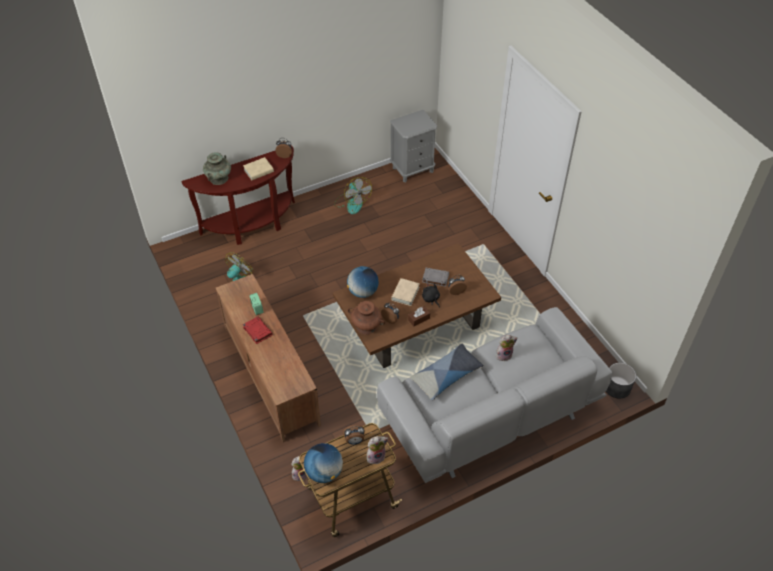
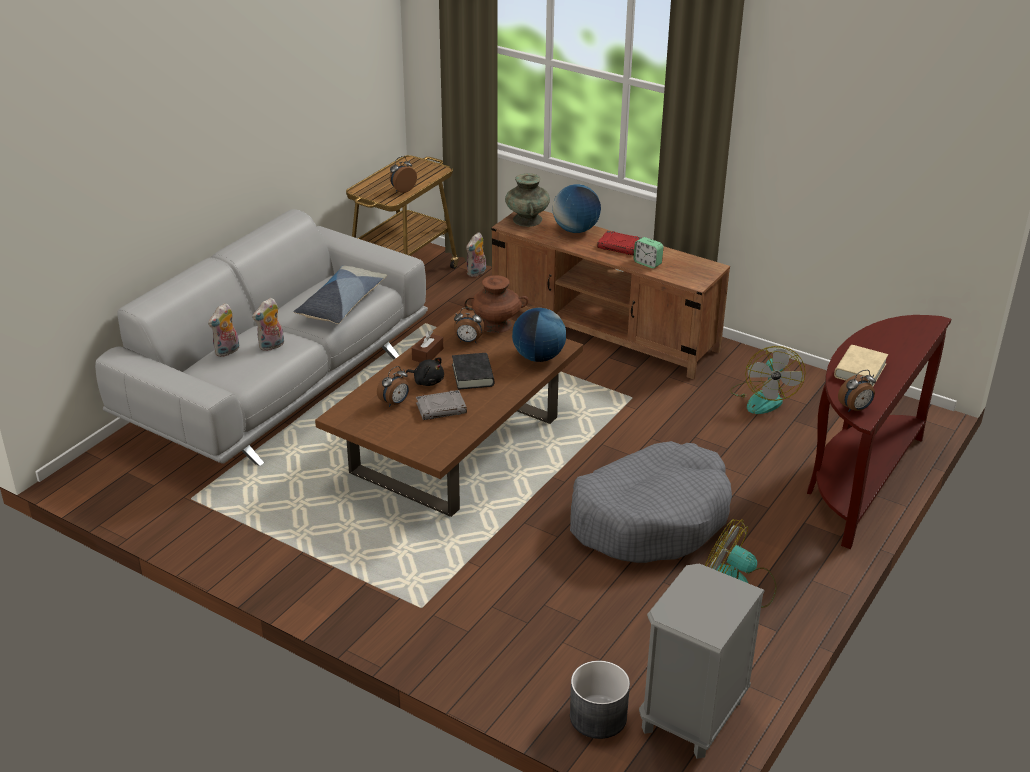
camera: 150 degrees right, 15 degrees down
(219, 178) = (902, 340): turquoise vase -> turquoise vase (527, 220)
(324, 472) = (415, 167): globe -> globe (575, 230)
(358, 245) = (650, 518): none -> grey dog bed
(376, 456) = (369, 188): plush toy -> plush toy (227, 352)
(405, 294) = (473, 375): beige book -> black book
(617, 387) = (87, 472): grey planter -> grey planter (598, 716)

